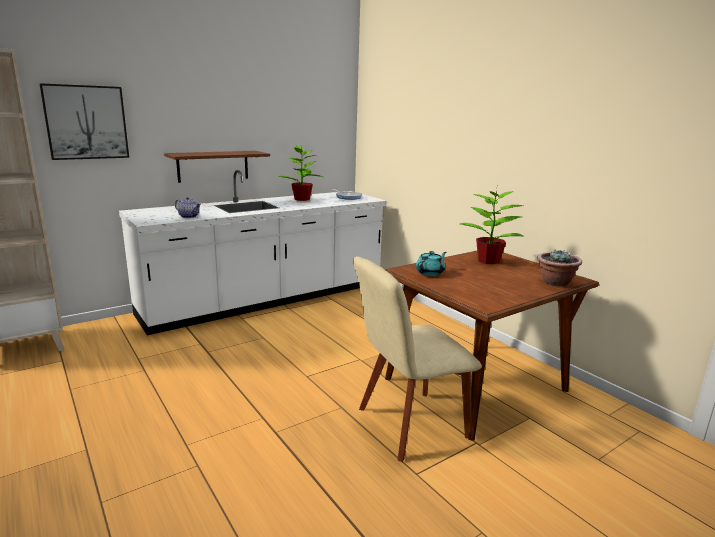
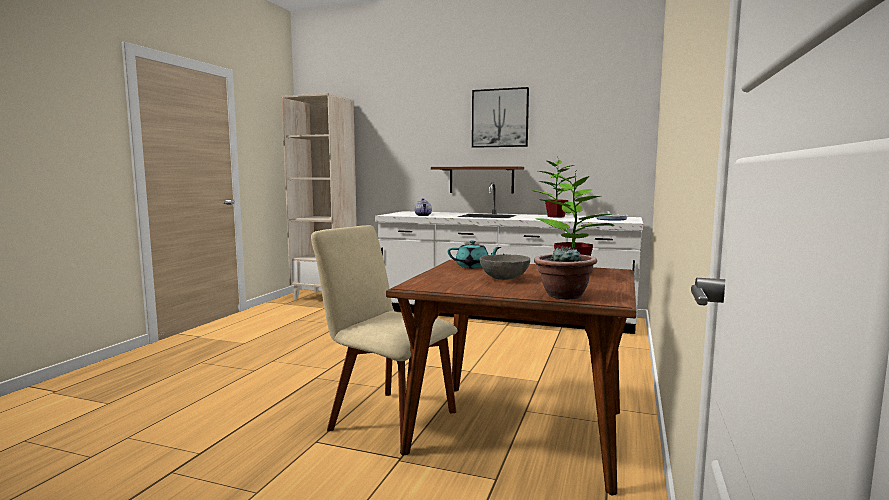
camera: 55 degrees right, 10 degrees down
(86, 122) = (390, 143): picture -> picture (500, 118)
(487, 278) = (505, 278): none -> grey bowl

